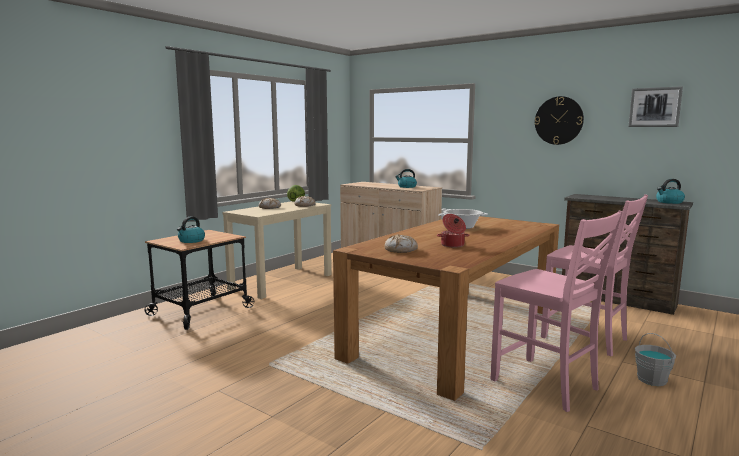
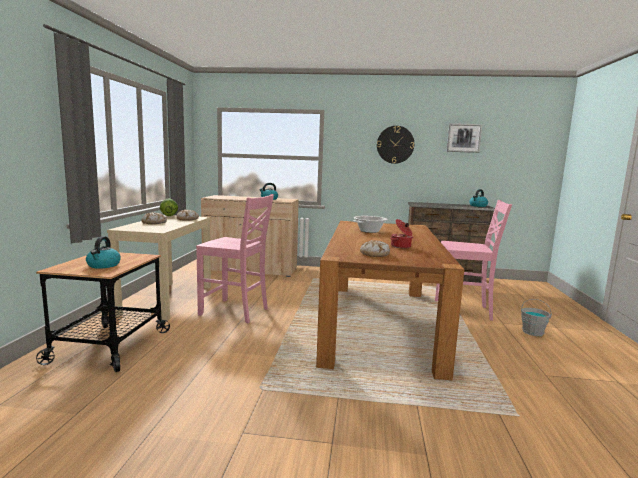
camera: 30 degrees left, 0 degrees up
(546, 385) = (487, 351): pink chair -> pink chair (235, 312)

